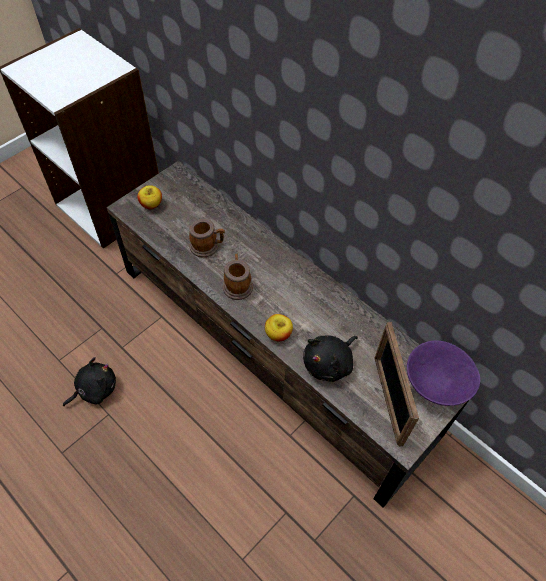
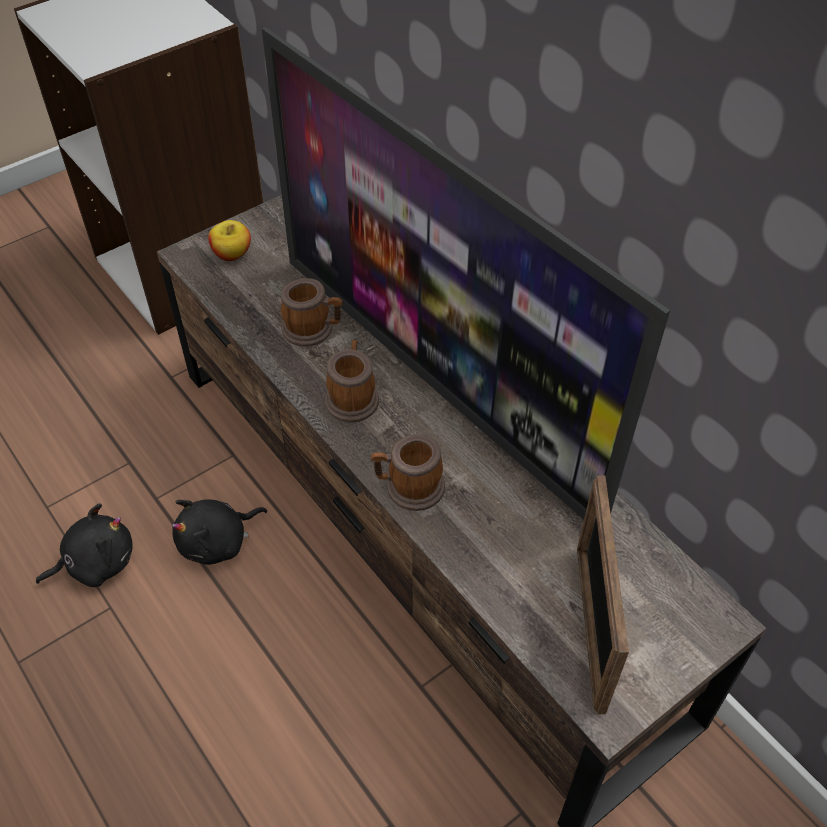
camera: 10 degrees right, 5 degrees down
(278, 334) = (408, 487): apple -> mug
(283, 270) = (437, 381): none -> television
(329, 363) = (492, 549): black plush toy -> black plush toy (218, 542)
(436, 385) = (687, 612): purple bowl -> none

